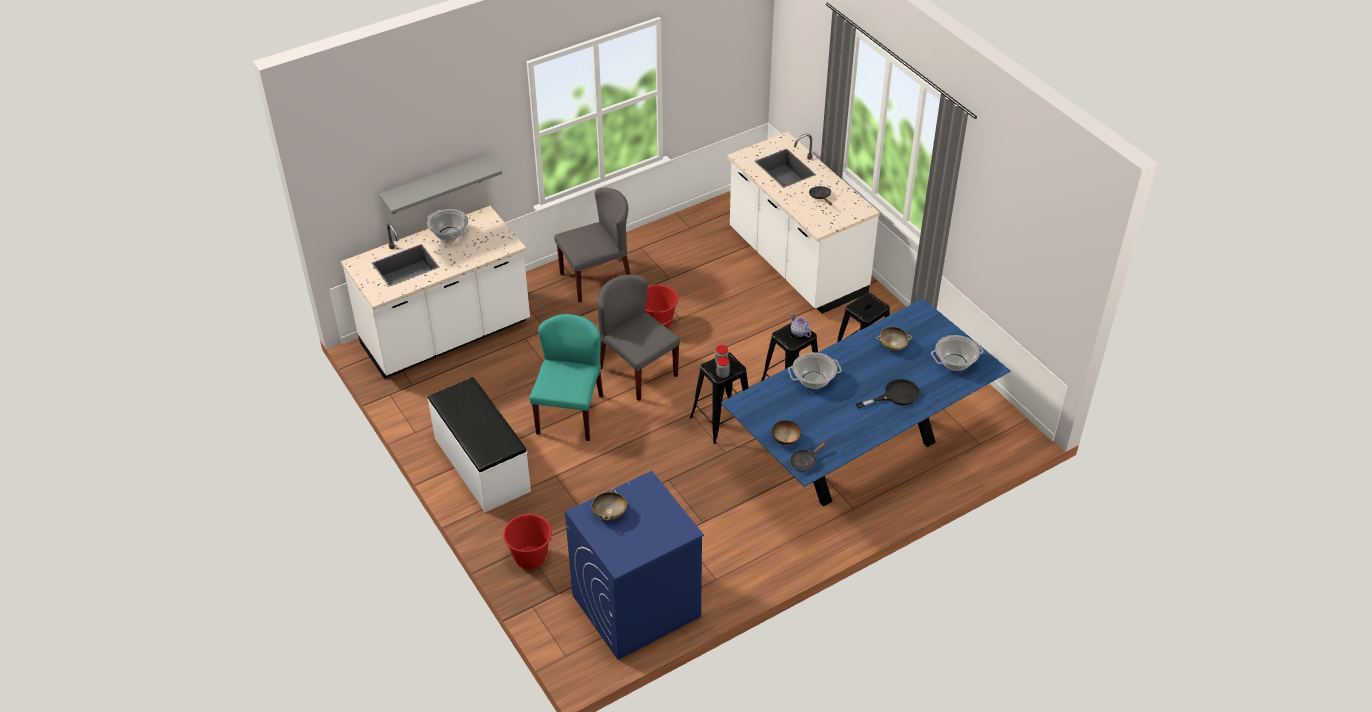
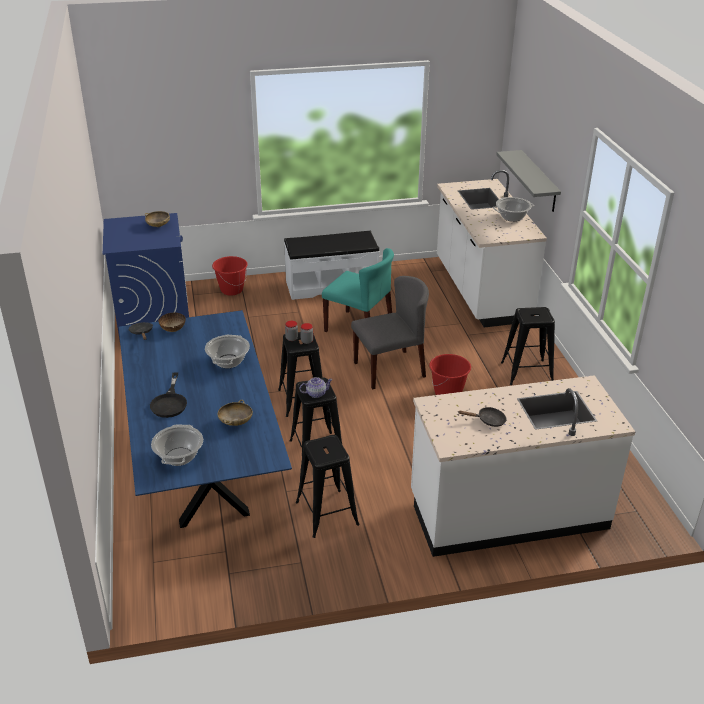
camera: 110 degrees right, 10 degrees down
(596, 279) = (527, 372): grey chair -> black stool

